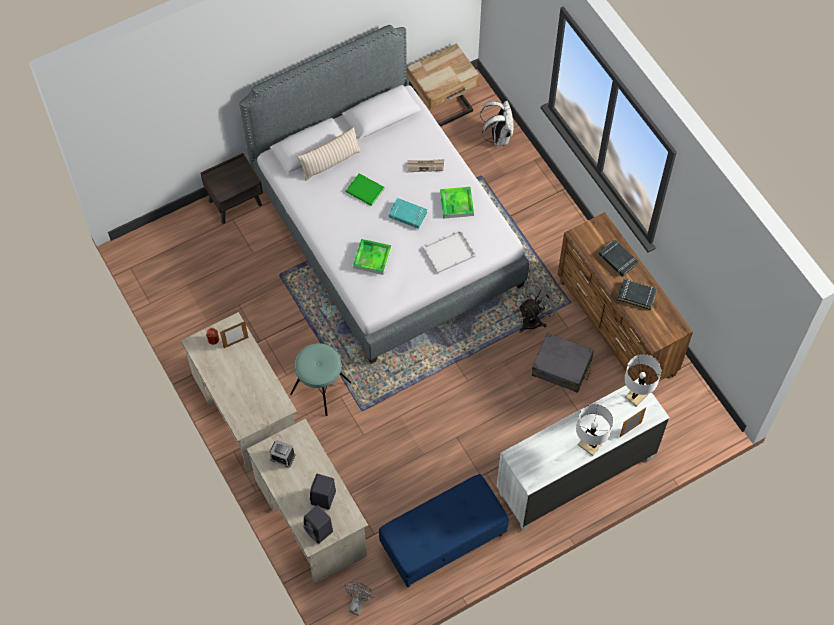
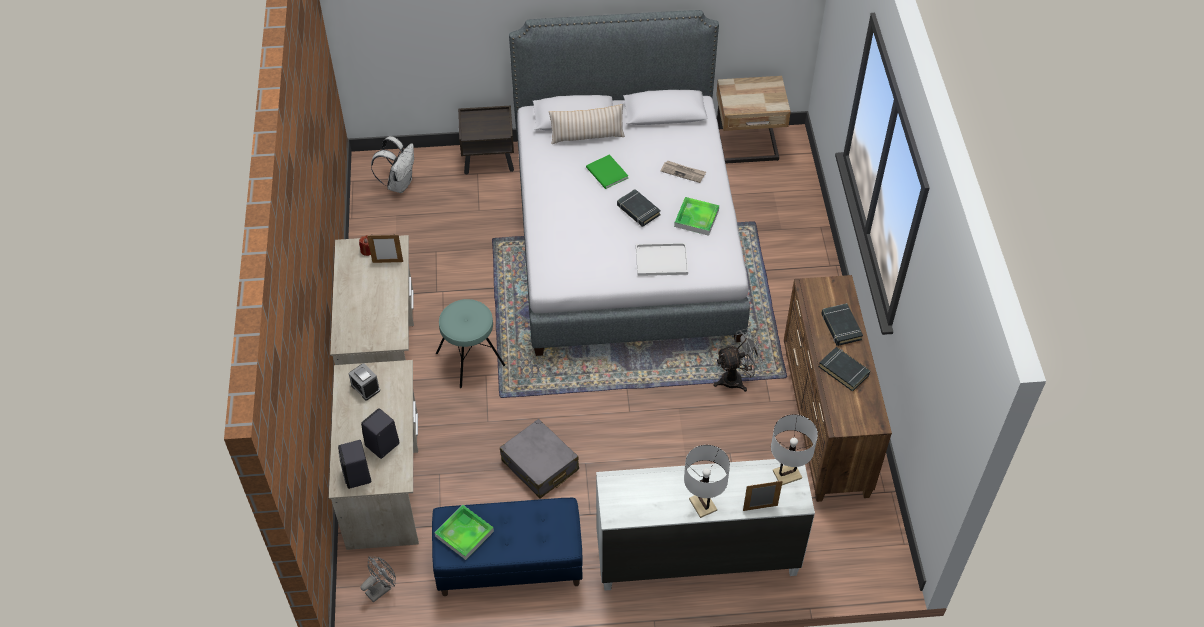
camera: 25 degrees right, 10 degrees down
(372, 258) = (576, 236): tray -> tray (464, 534)
(407, 215) = (638, 210): turquoise book -> black book
(498, 136) = (793, 192): white backpack -> white backpack (399, 183)
(562, 367) = (741, 439): grey suitcase -> grey suitcase (540, 465)

